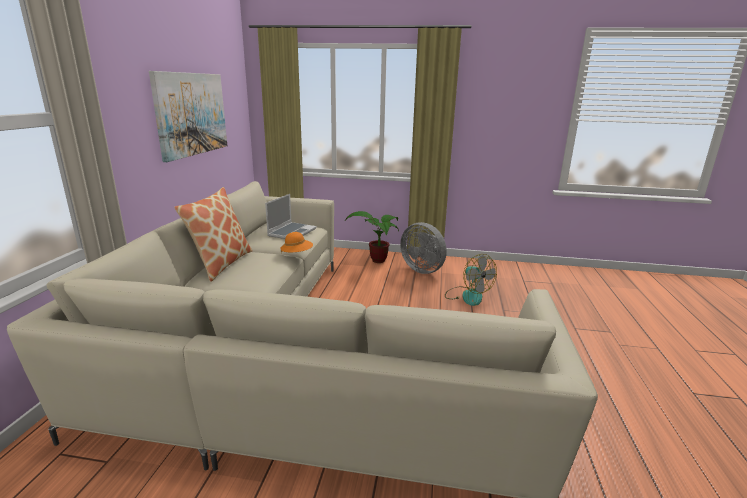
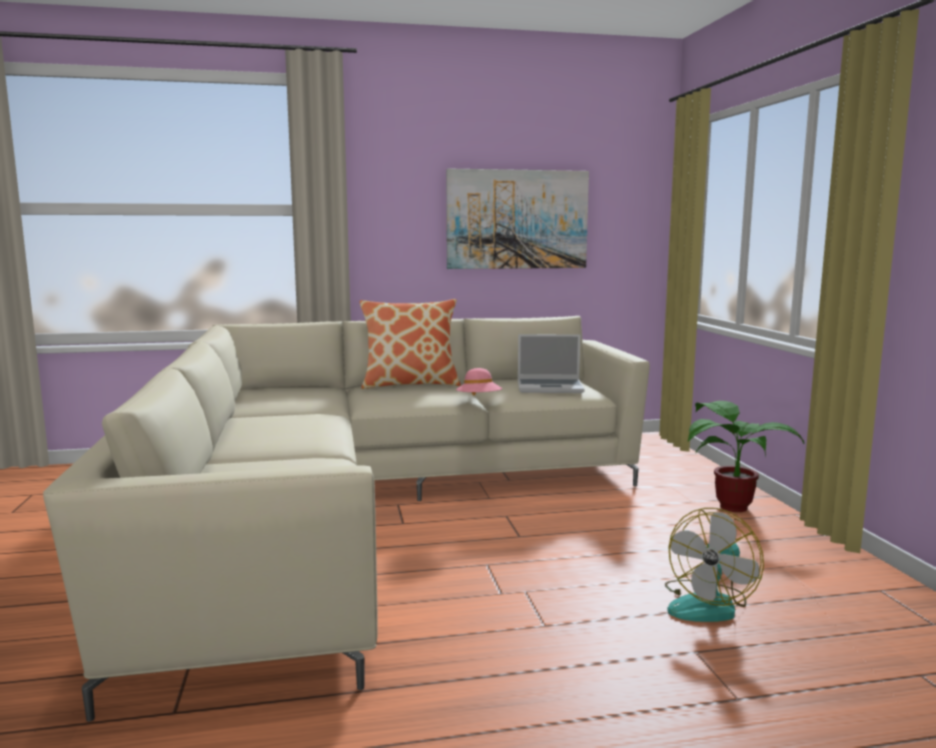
camera: 70 degrees right, 10 degrees down
(297, 254) = (479, 400): orange hat -> pink hat
(423, 269) = (763, 548): grey fan -> none

